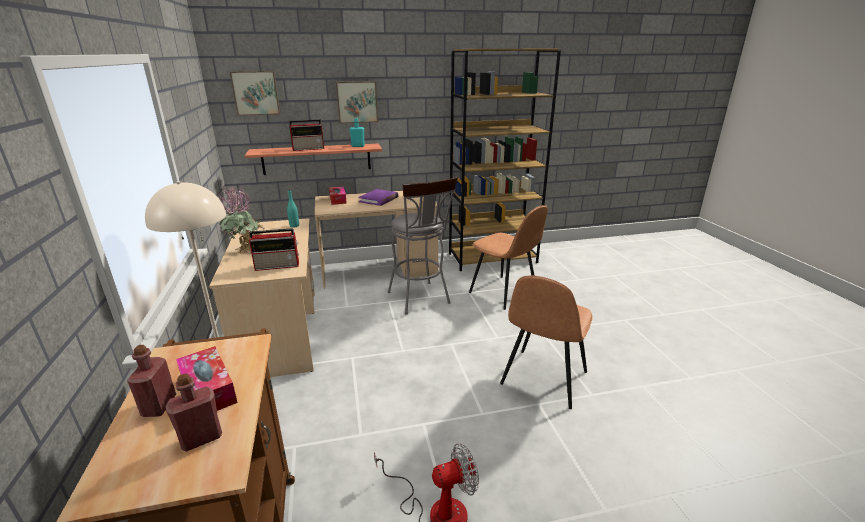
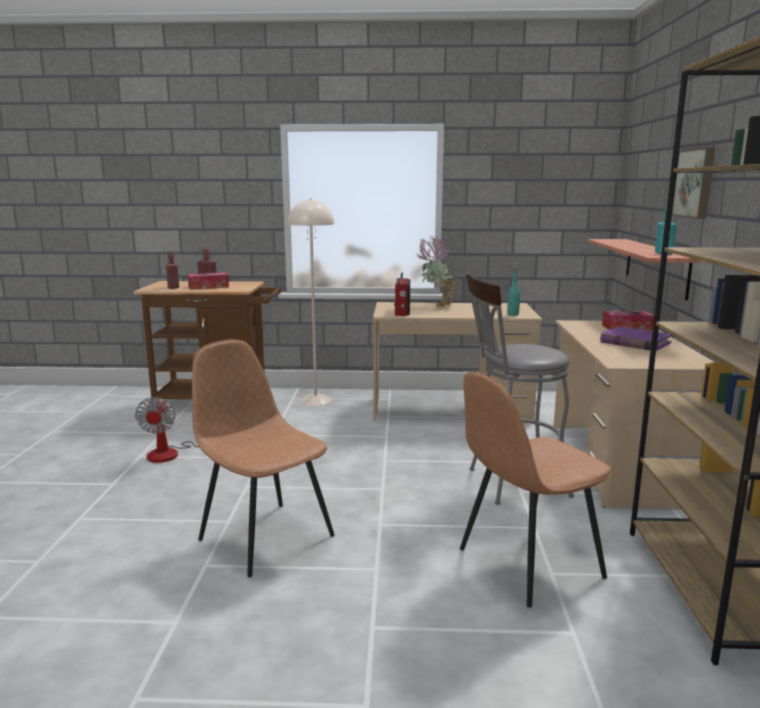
camera: 105 degrees right, 10 degrees down
(256, 93) = (640, 168): picture -> none
(309, 149) = (633, 245): radio -> none

